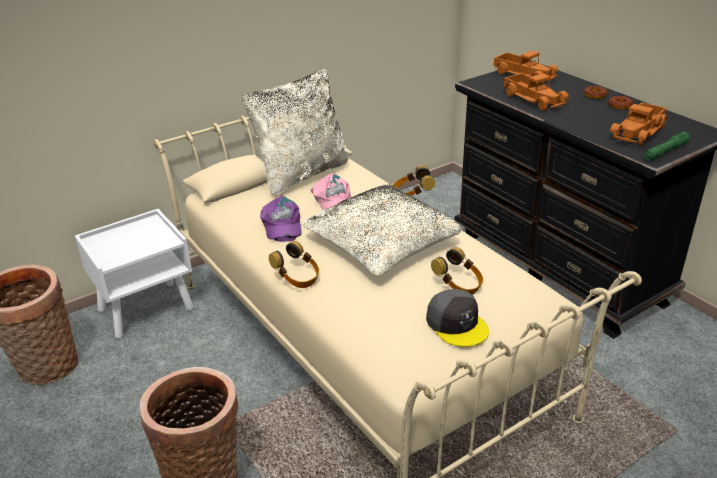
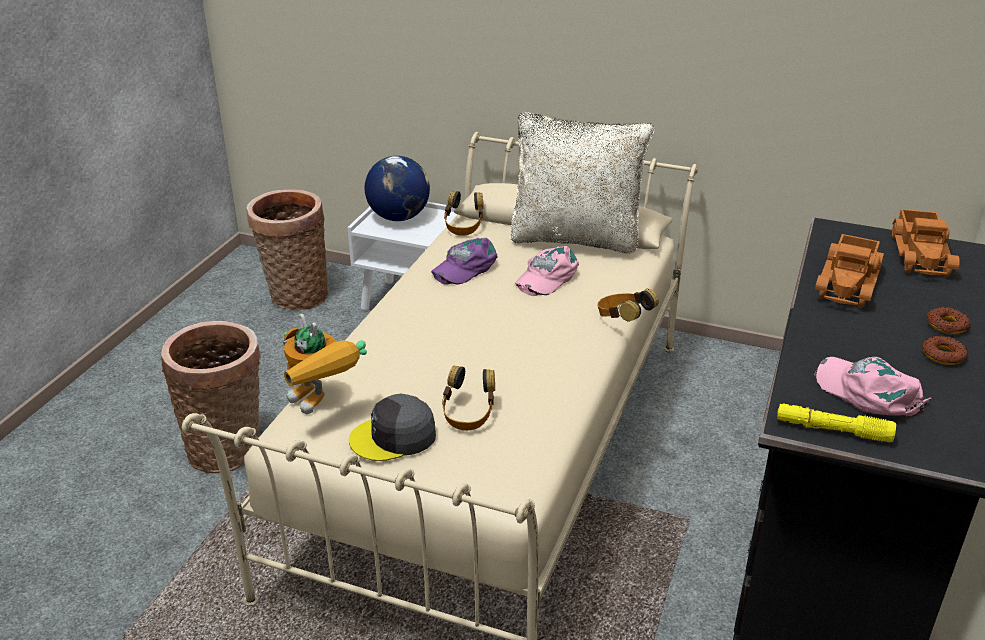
camera: 55 degrees right, 0 degrees up
(117, 242) = (399, 217): none -> globe
(297, 278) = (383, 312): headphones -> headphones (464, 226)
(383, 242) = (499, 336): beige pillow -> none
(389, 344) = (322, 405): none -> toy robot
(457, 324) = (394, 437): grey cap -> grey cap turned 45 degrees clockwise
(639, 132) = (869, 392): toy truck -> pink cap
(665, 152) = (832, 430): green flashlight -> yellow flashlight

